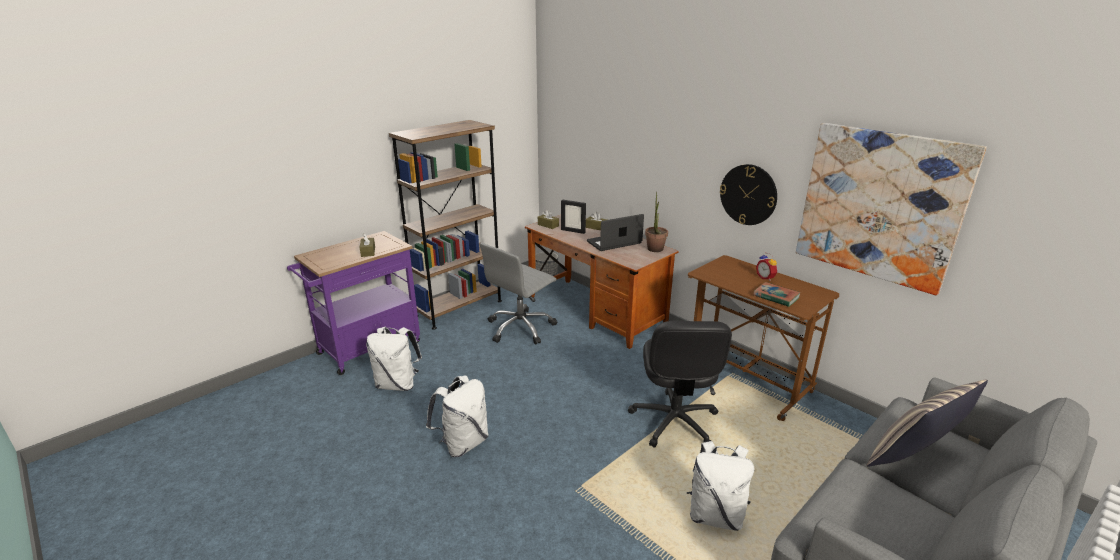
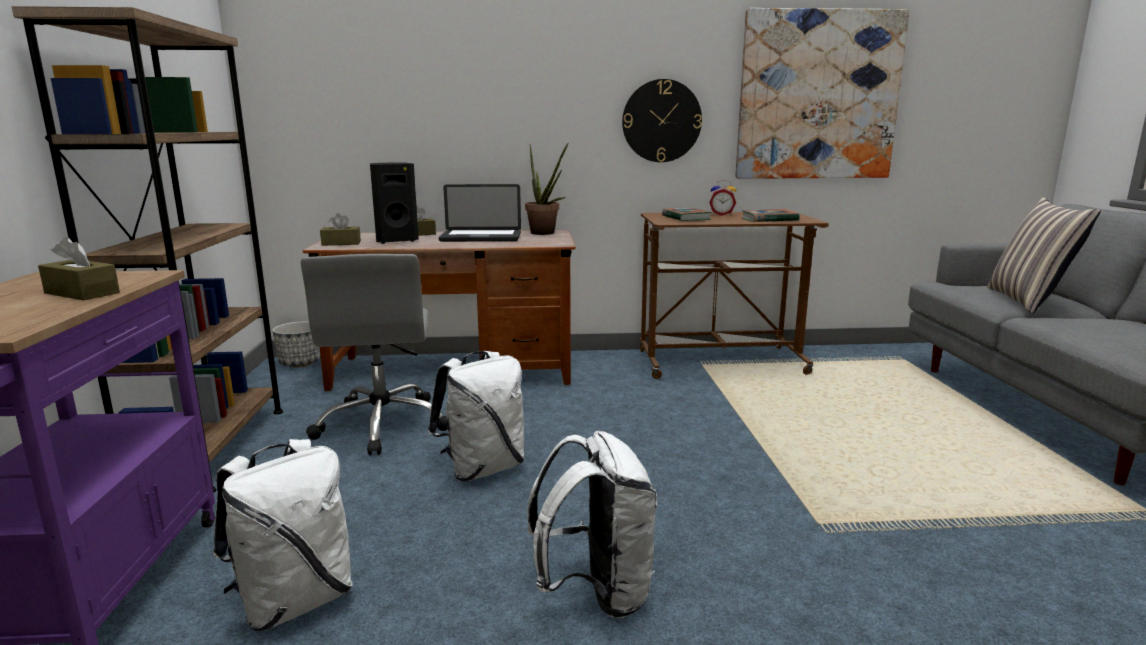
camera: 50 degrees left, 10 degrees down
(573, 231) = (395, 240): picture frame -> black speaker
(614, 242) = (481, 238): laptop -> laptop turned 105 degrees counterclockwise
(674, 421) = (748, 418): black office chair -> none
(715, 515) = (942, 463): white backpack -> white backpack (483, 468)
(728, 273) = (686, 218): none -> book

